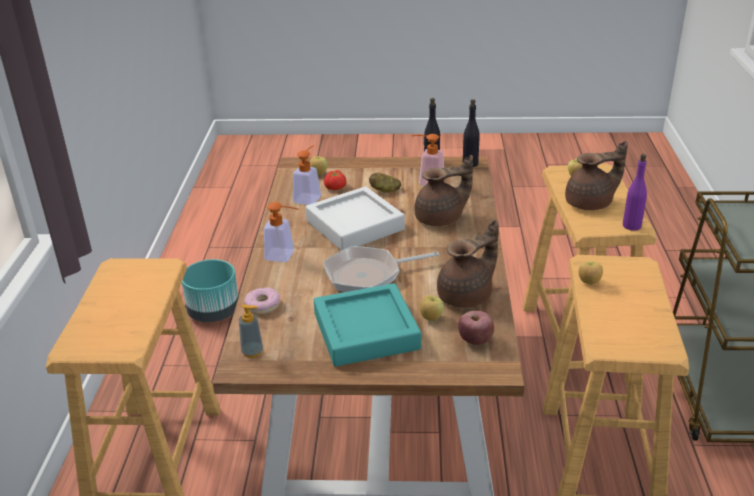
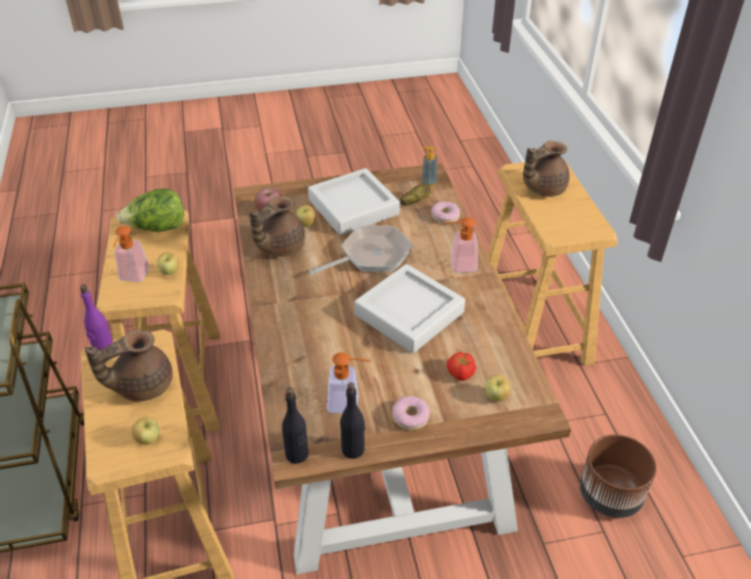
camera: 165 degrees right, 10 degrees up
(213, 313) = (610, 494): turquoise planter -> brown planter
(309, 197) = (482, 350): soap dispenser -> soap dispenser (132, 278)
(366, 331) = (353, 207): turquoise tray -> grey tray
(385, 190) = (397, 376): potato -> potato (414, 202)
(386, 171) = (410, 417): none -> donut
(441, 219) = (318, 337): brown teapot -> brown teapot (542, 189)
(618, 332) = (157, 229): none -> lettuce

